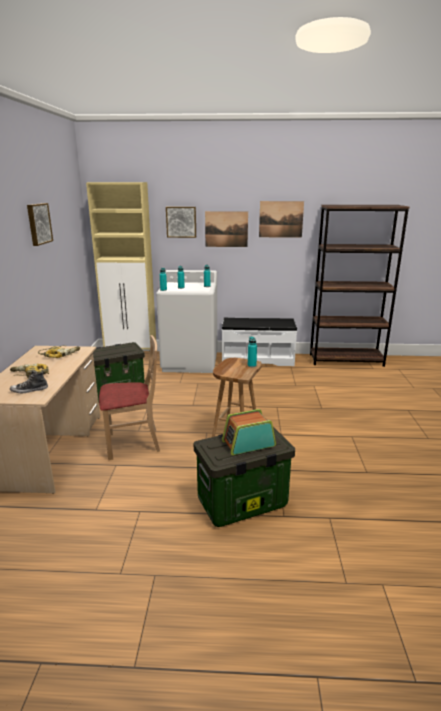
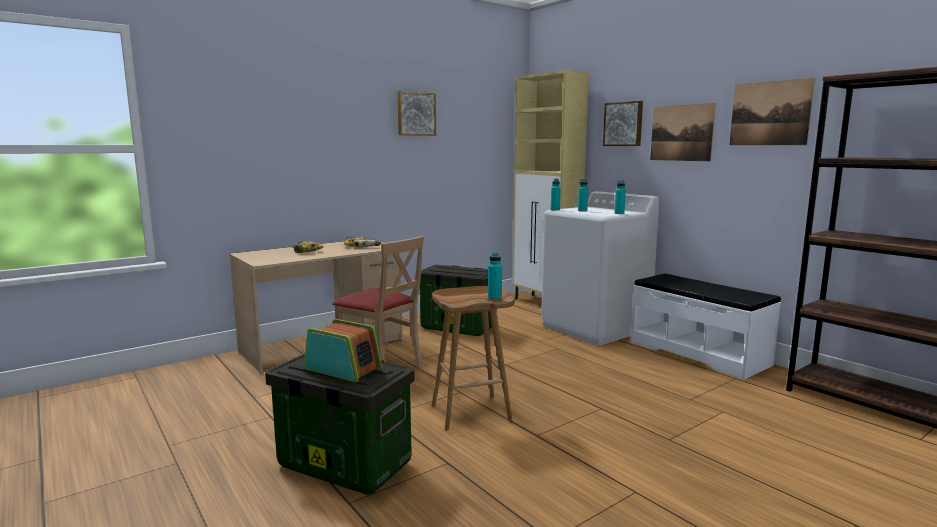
camera: 50 degrees right, 10 degrees down
(29, 390) = (273, 258): shoe -> none

